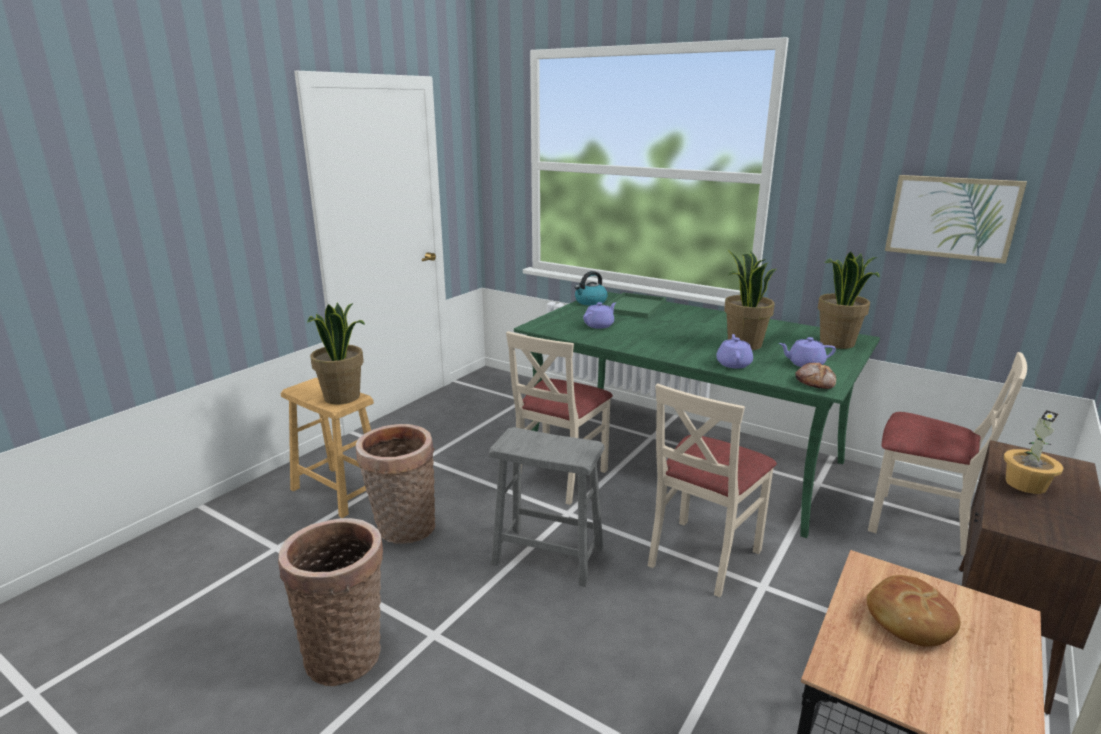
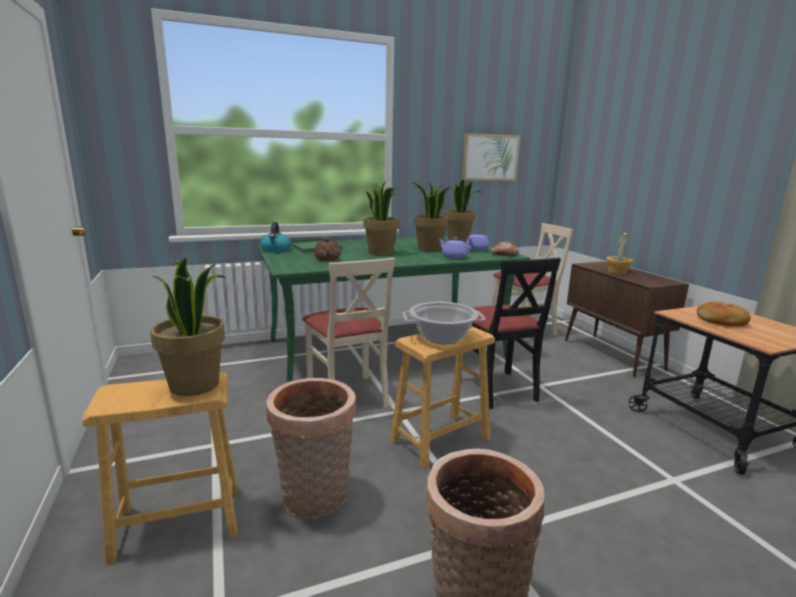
camera: 55 degrees left, 5 degrees down
(544, 444) = (442, 337): none -> cooking pot
(548, 555) = (440, 439): grey stool -> brown stool
(599, 325) = (327, 259): purple teapot -> brown teapot
(672, 333) = (381, 253): none -> potted plant
(702, 556) = (497, 389): beige chair -> black chair

